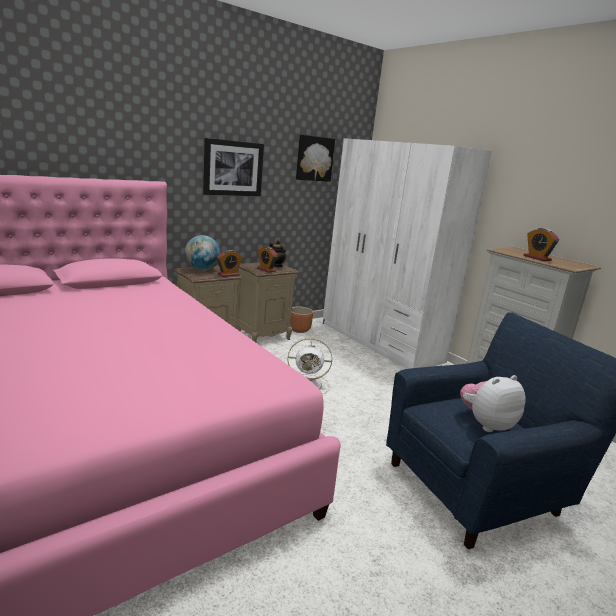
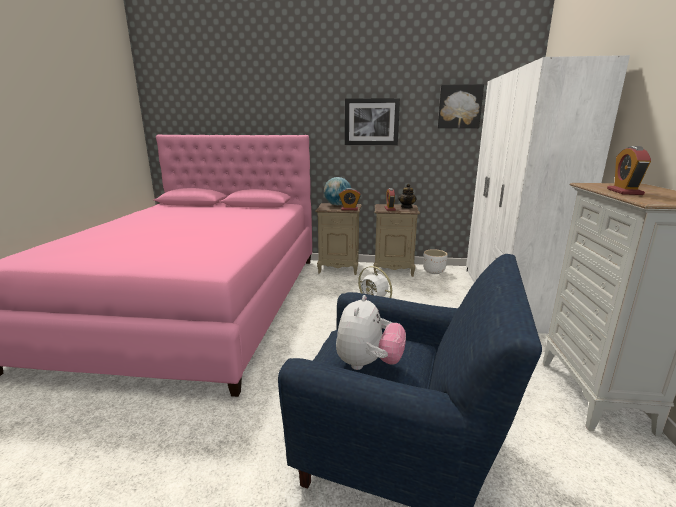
camera: 45 degrees right, 0 degrees up
(299, 330) = (433, 271): brown planter -> white planter
(486, 424) = (368, 364): plush toy -> plush toy turned 90 degrees clockwise

